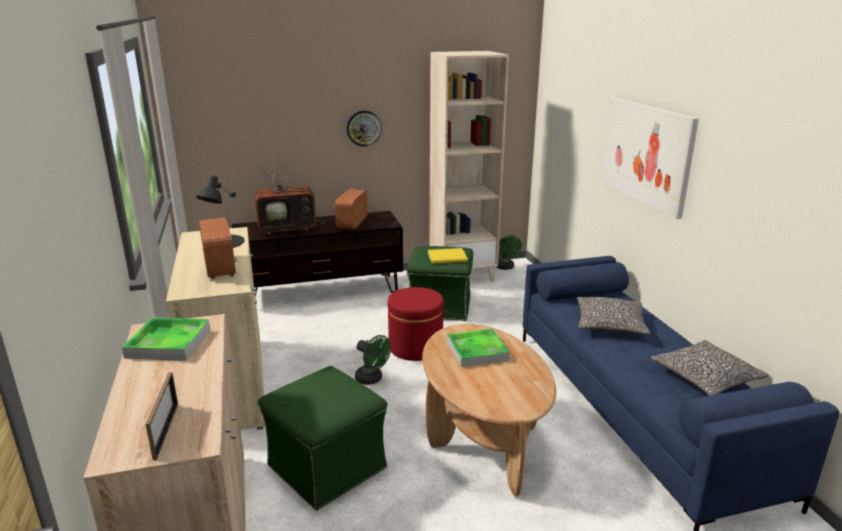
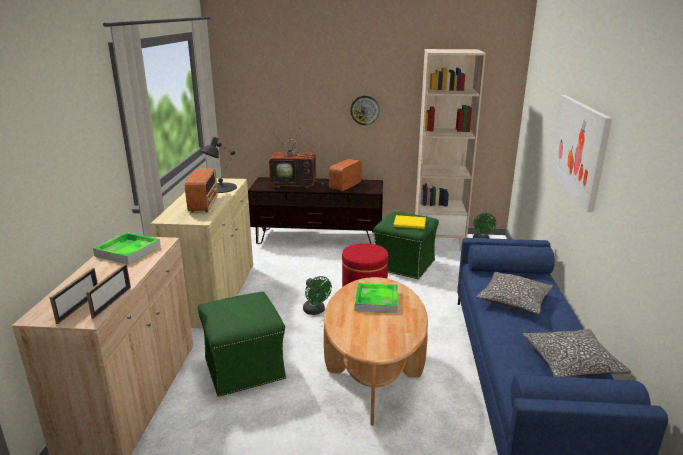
camera: 20 degrees right, 0 degrees up
(209, 414) = (112, 302): none -> picture frame

